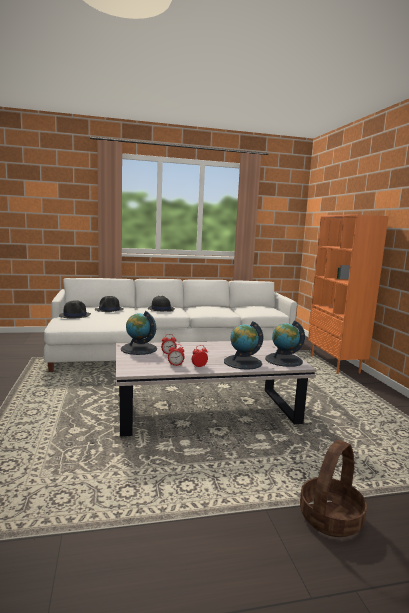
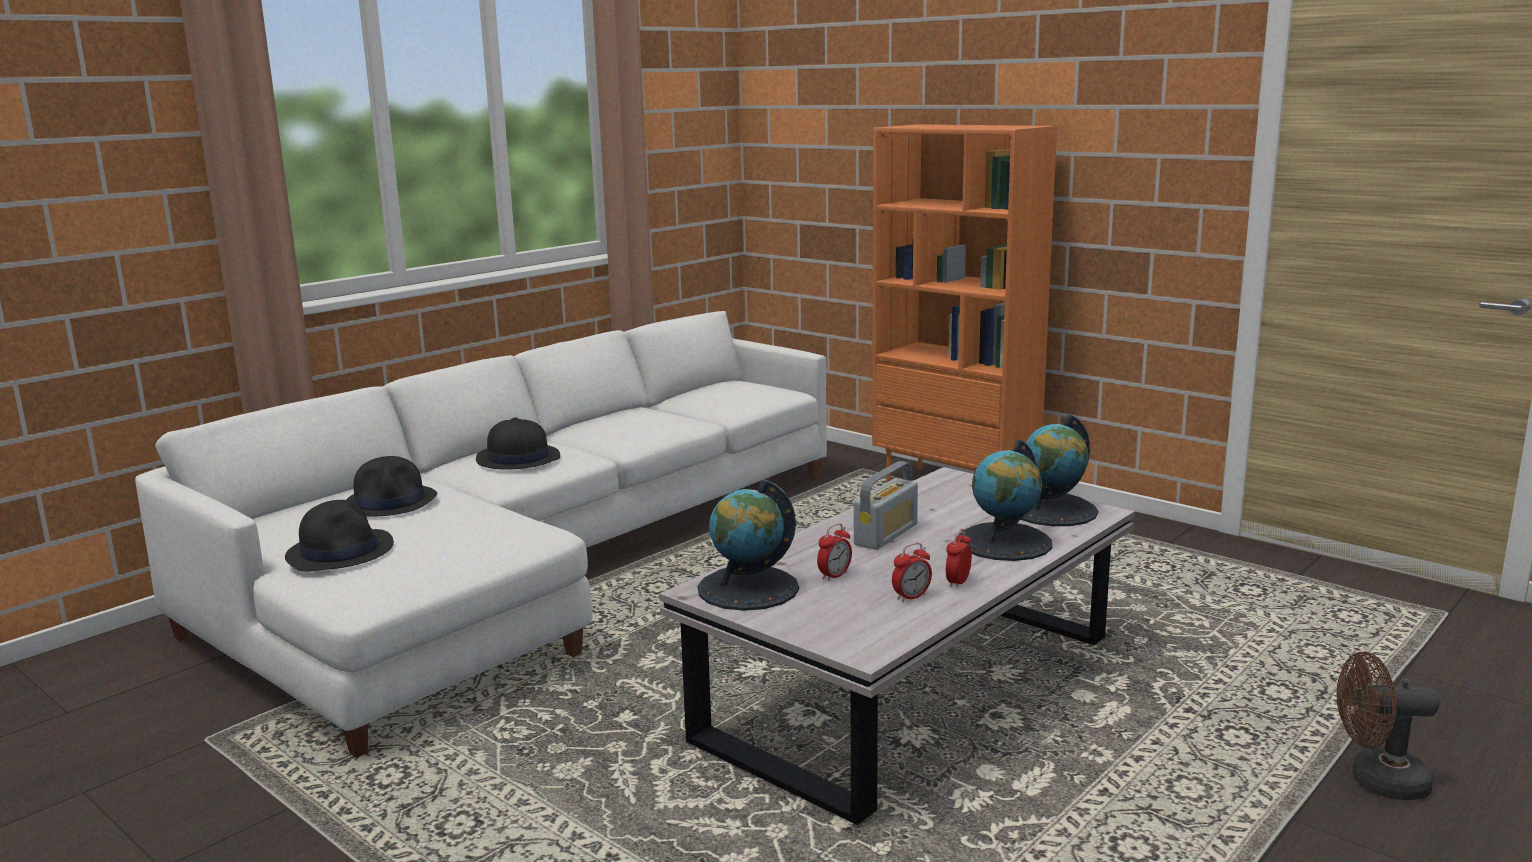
camera: 35 degrees left, 5 degrees up
(210, 349) = (886, 534): none -> radio
(330, 518) = (1377, 781): basket -> brown fan

